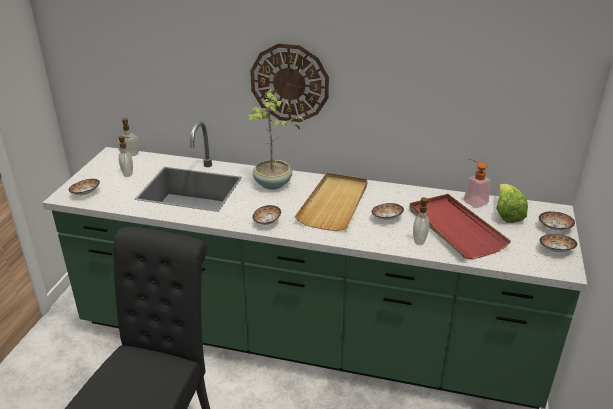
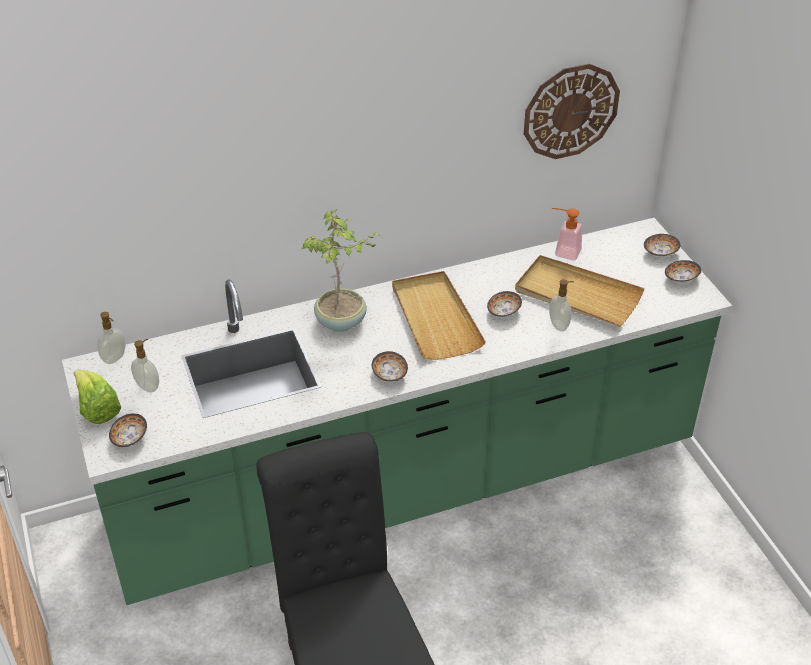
camera: 35 degrees left, 10 degrees up
(289, 83) = (329, 191): wall clock -> wall clock (570, 111)
(455, 228) = (577, 295): red tray -> beige tray
(507, 214) = (608, 255): lettuce -> lettuce (97, 409)

